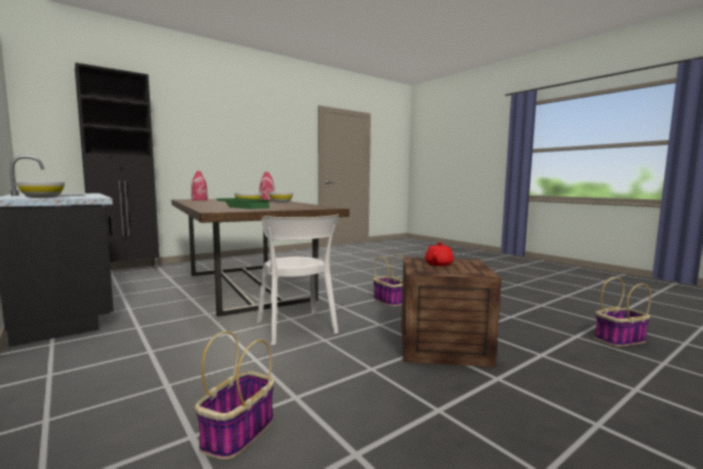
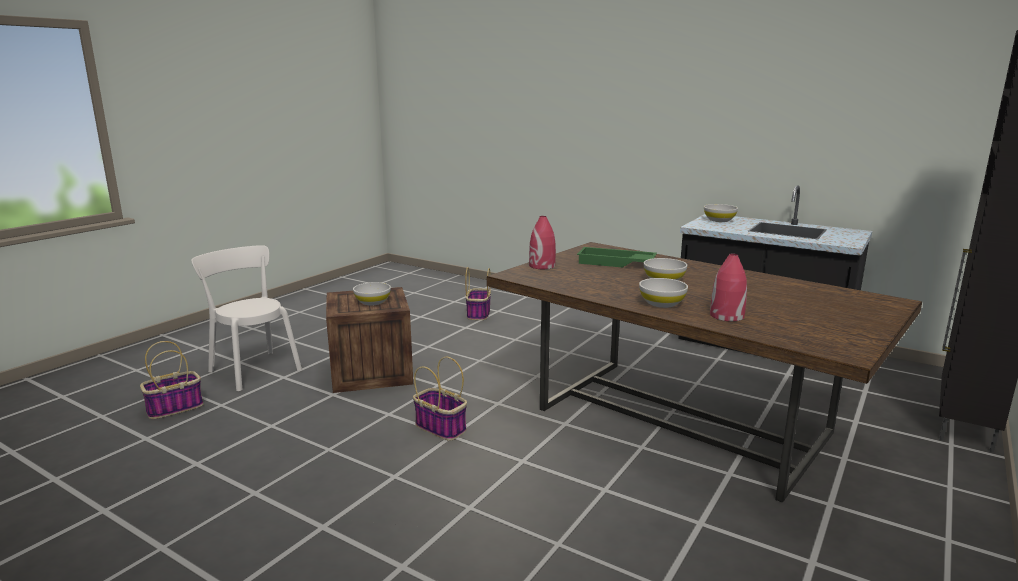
camera: 160 degrees right, 10 degrees up
(199, 200) = (844, 300): red vase -> red vase (542, 266)
(297, 328) = (516, 366): white chair -> white chair (253, 369)
(439, 264) = (373, 302): red teapot -> white bowl

